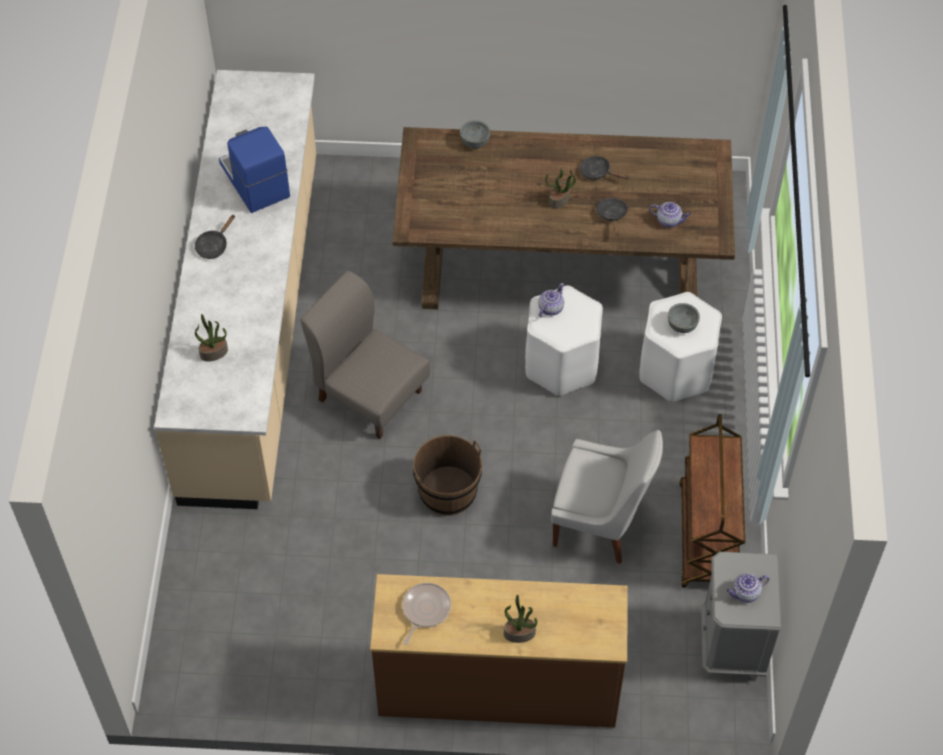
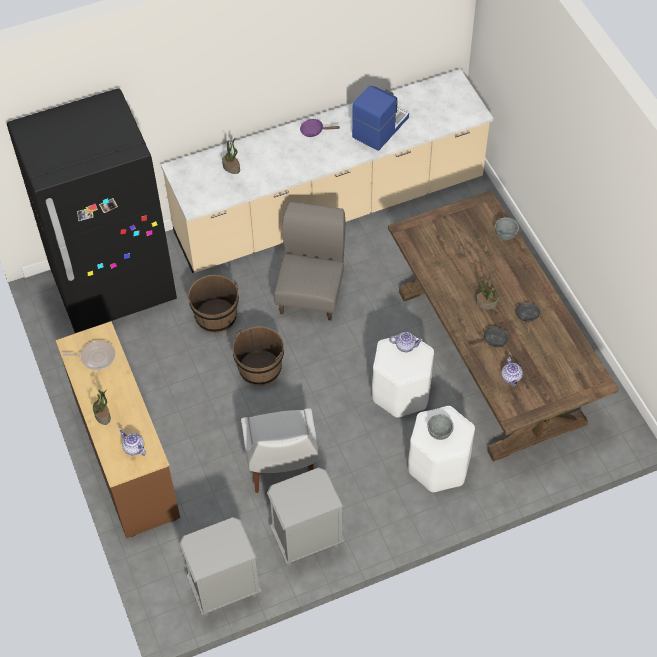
camera: 65 degrees right, 0 degrees up
(214, 245) = (314, 131): black frying pan -> purple frying pan
(222, 607) = (114, 286): none -> black fridge
(342, 508) = (216, 316): none -> brown bucket
(707, 537) = (306, 539): brown cart -> grey nightstand
(745, 593) = (212, 548): teapot -> teapot (133, 448)

